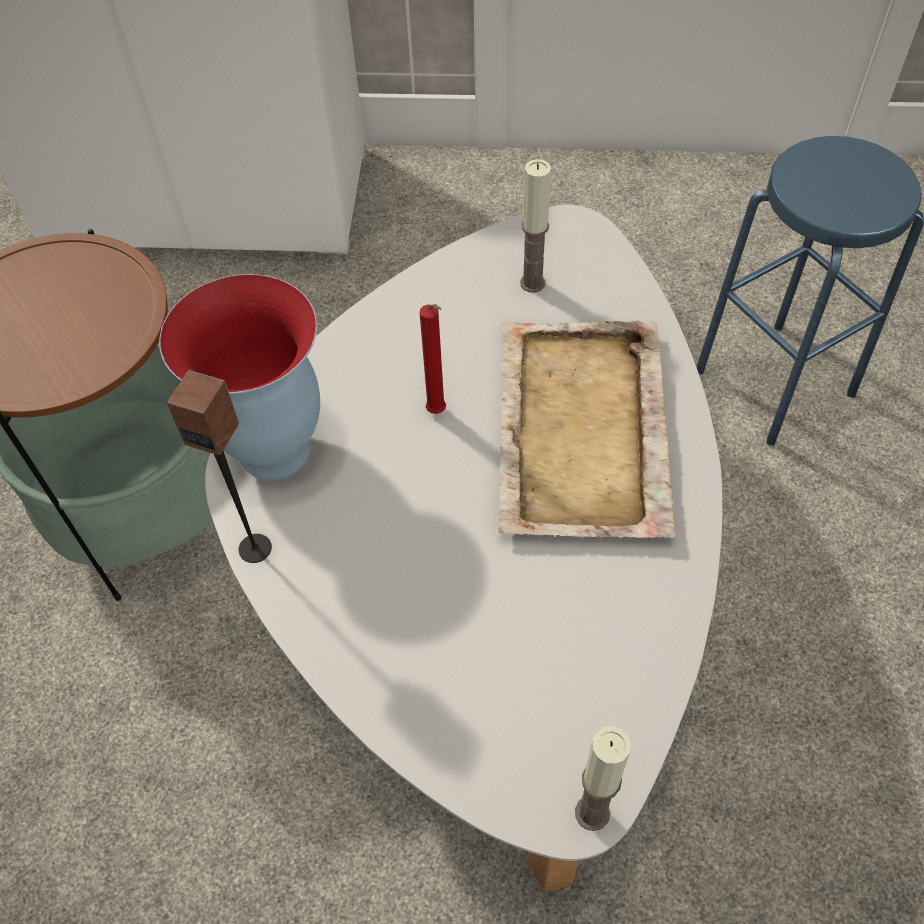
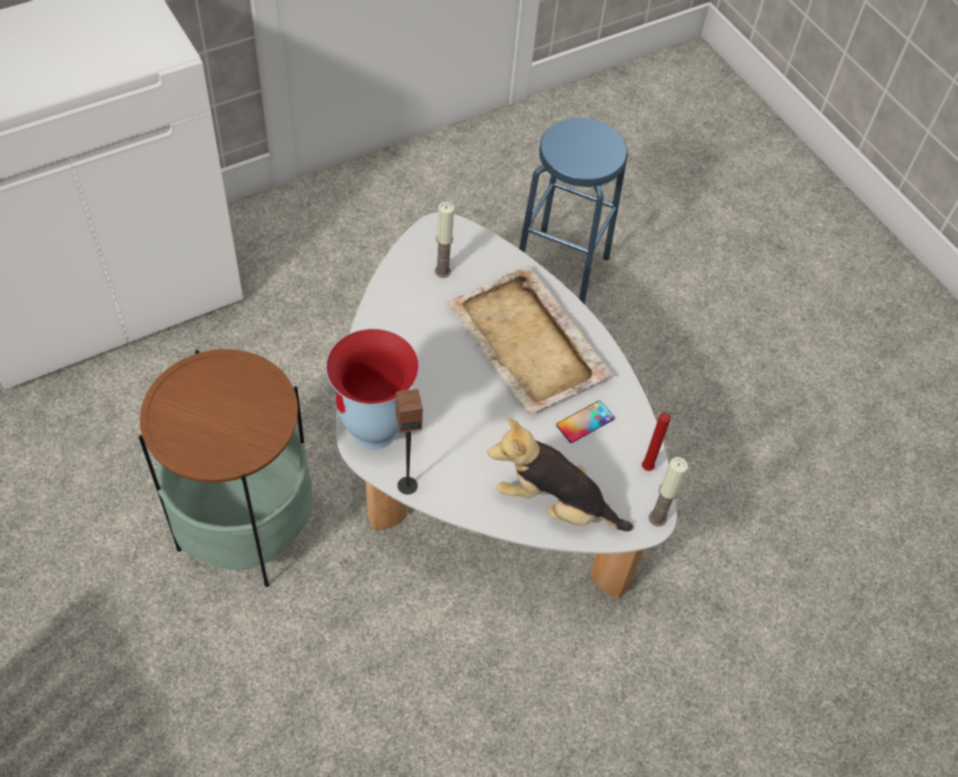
camera: 40 degrees left, 0 degrees up
(438, 413) = (447, 368): red candle -> red candle (649, 469)
(440, 692) = (554, 504): none -> plush toy
(584, 589) = (585, 422): none -> phone

